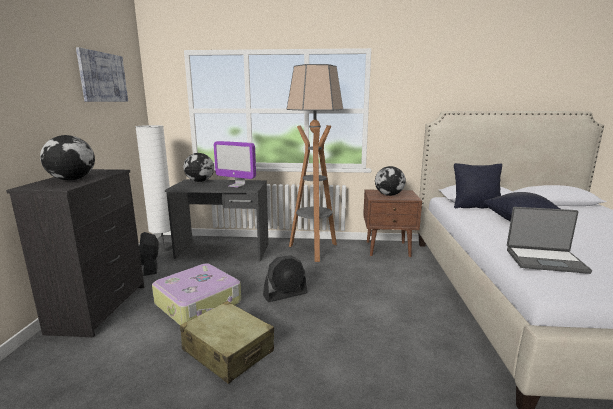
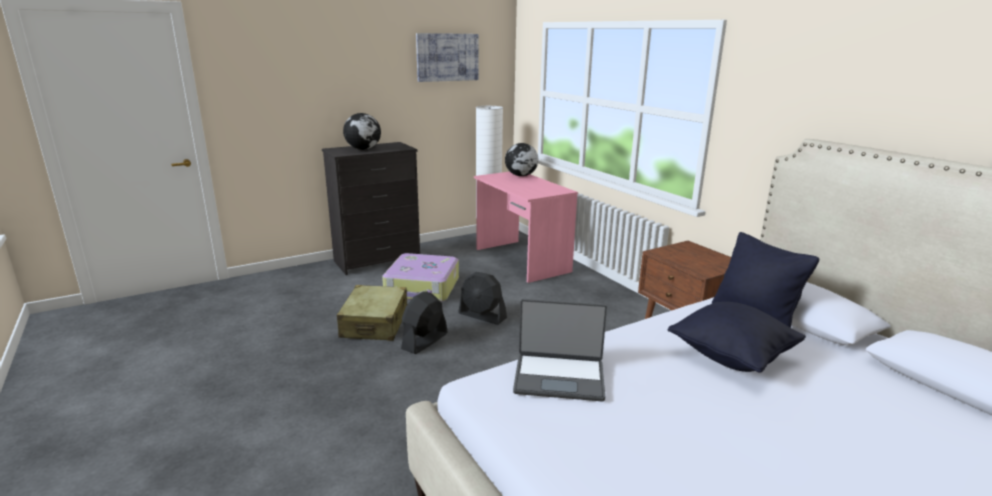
camera: 55 degrees right, 5 degrees up
(150, 267) = (450, 248): black fan -> black fan (424, 341)
(223, 251) = (521, 260): grey desk -> pink desk
(236, 185) = (532, 189): monitor -> none
(314, 250) = (598, 298): floor lamp -> none
(389, 195) = (688, 257): globe -> none
(545, 260) = (559, 377): laptop -> laptop turned 60 degrees counterclockwise

